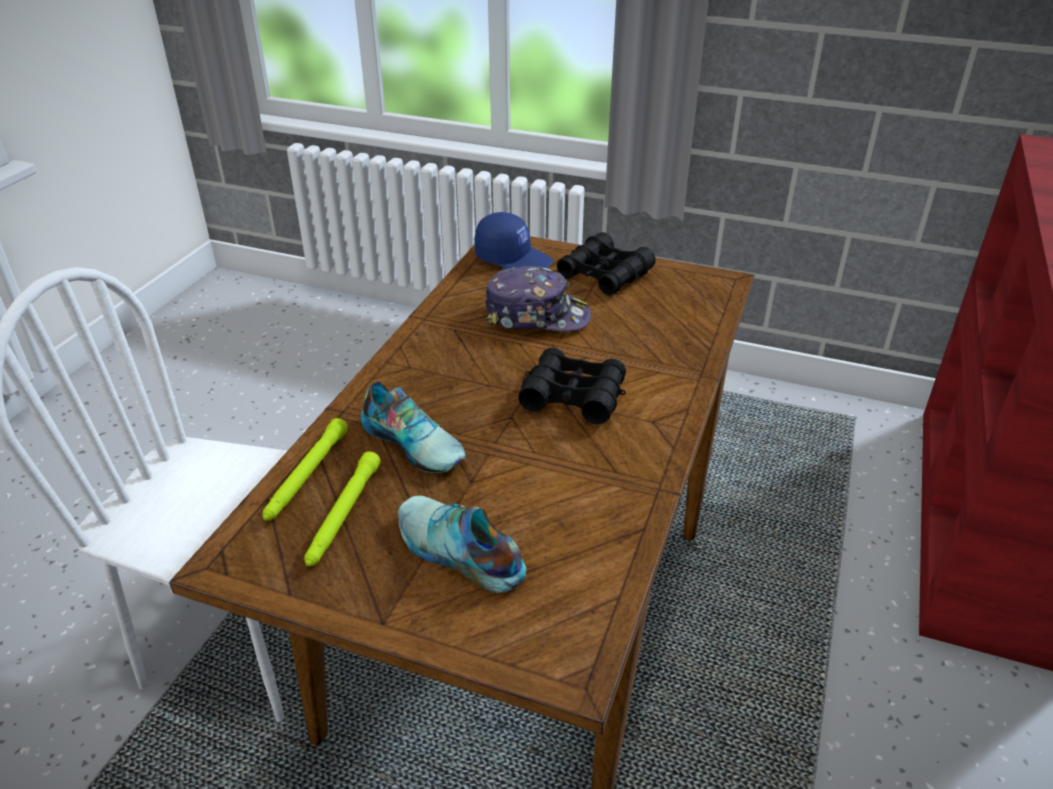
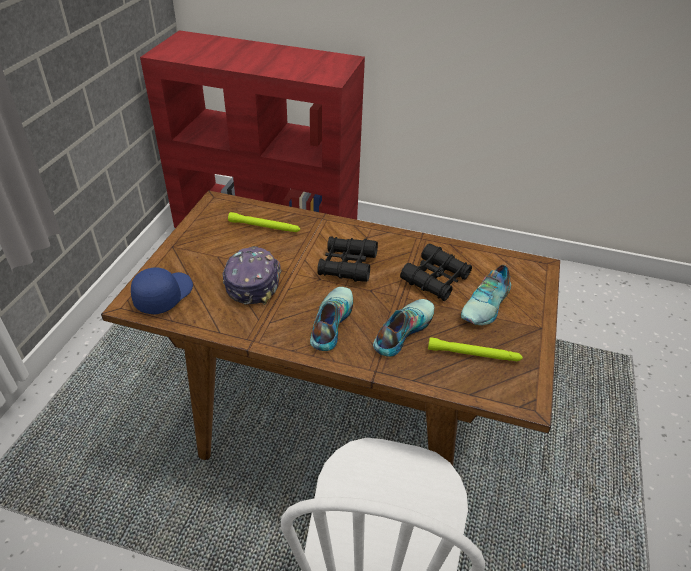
camera: 95 degrees left, 5 degrees up
(306, 476) = (445, 378): green flashlight -> green flashlight (264, 227)
(445, 376) = (330, 322): none -> shoe
(604, 274) = (198, 249): black binoculars -> black binoculars (435, 279)

